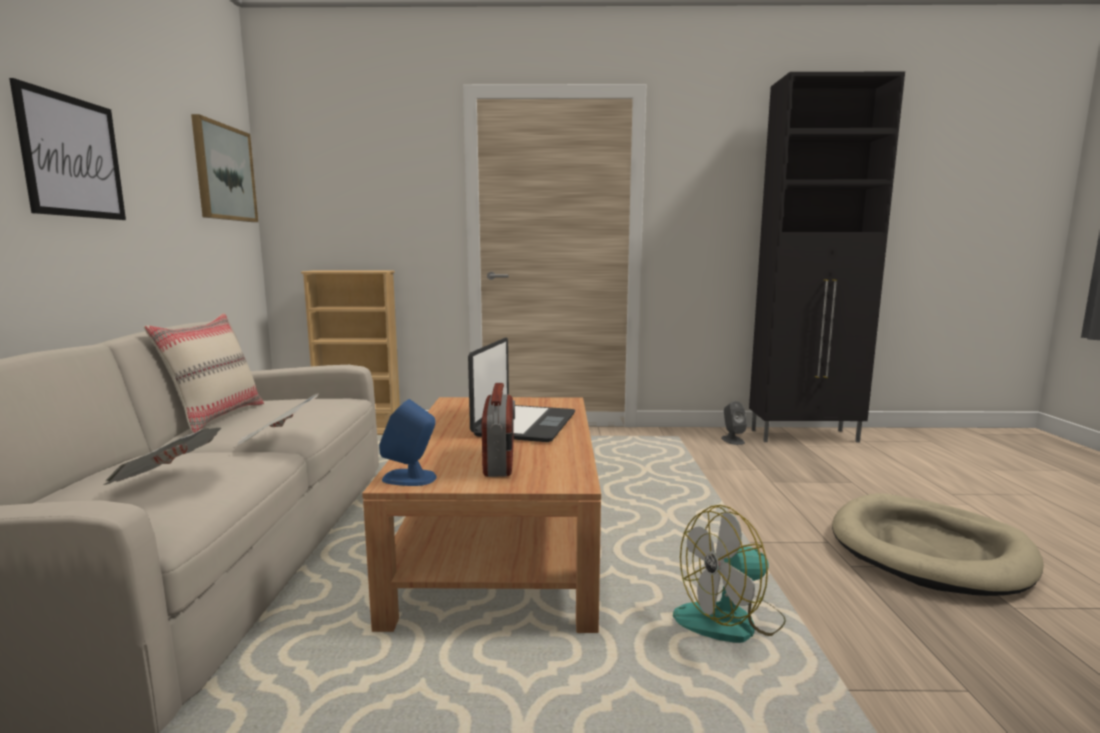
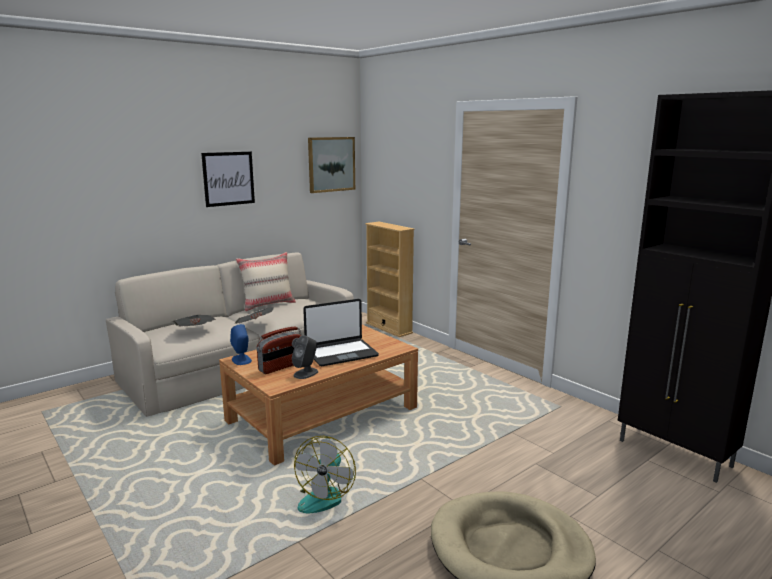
camera: 50 degrees right, 5 degrees up
(730, 620) = (324, 495): fan -> fan turned 105 degrees counterclockwise
(732, 440) = (596, 427): grey speaker -> grey speaker (306, 373)

